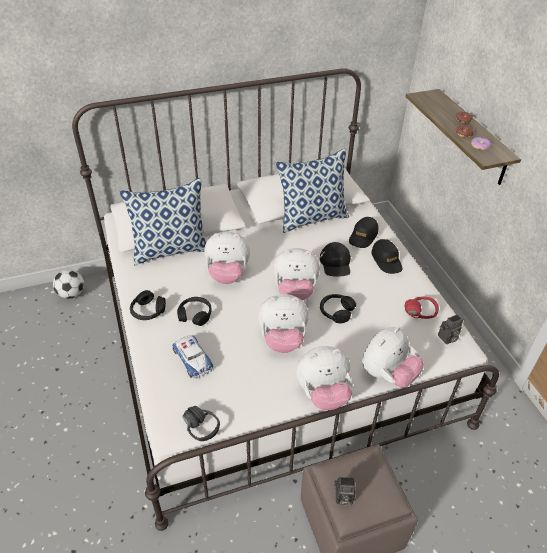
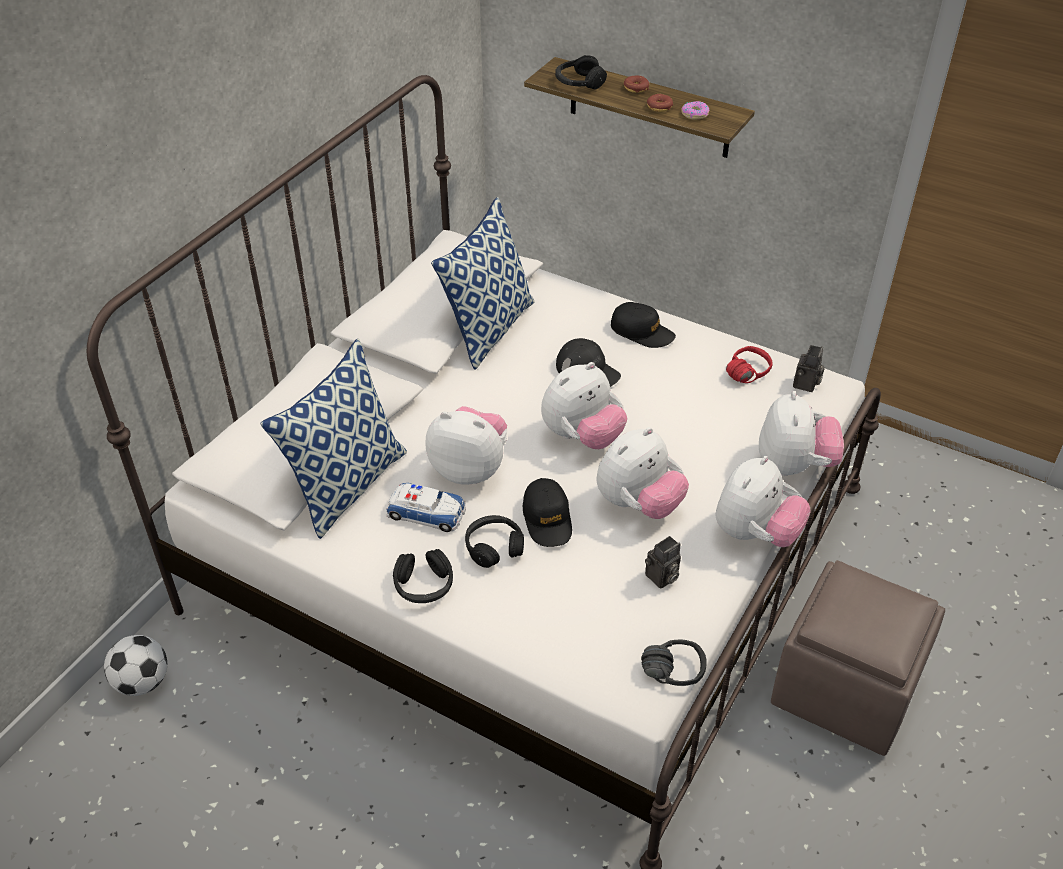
camera: 40 degrees left, 0 degrees up
(192, 359) = (562, 602): toy car -> toy car (426, 512)
(227, 274) = (470, 469): plush toy -> plush toy turned 120 degrees counterclockwise
(336, 311) = (658, 430): black headphones -> black headphones (579, 82)
(342, 497) = (869, 639): camera -> camera (661, 578)
(363, 236) = (580, 317): black cap -> black cap (547, 519)

